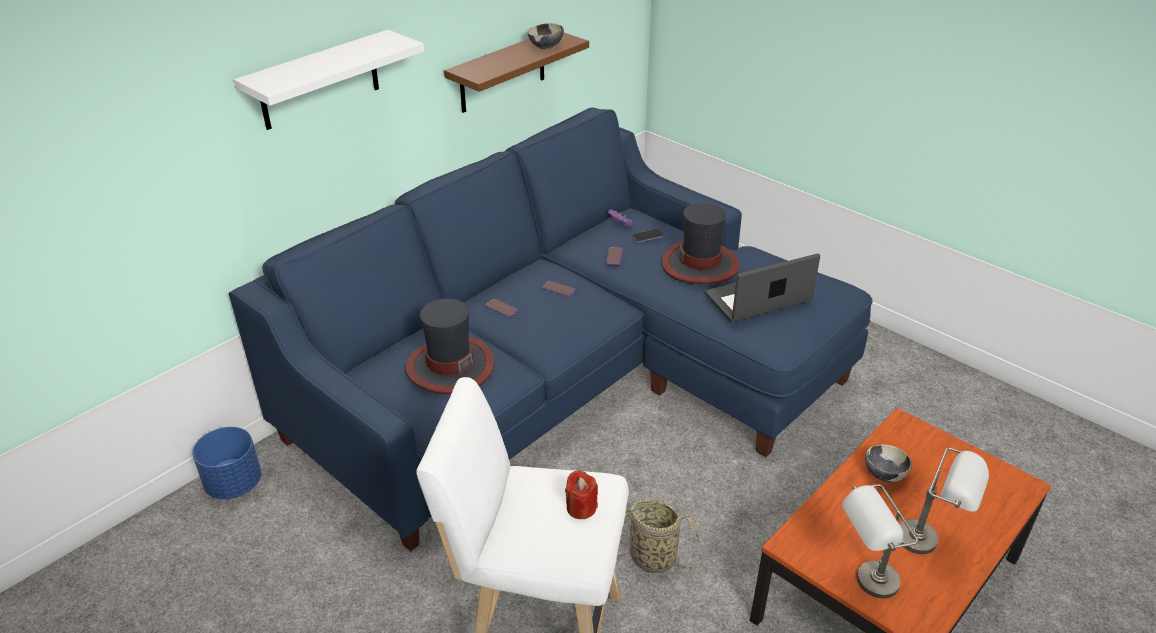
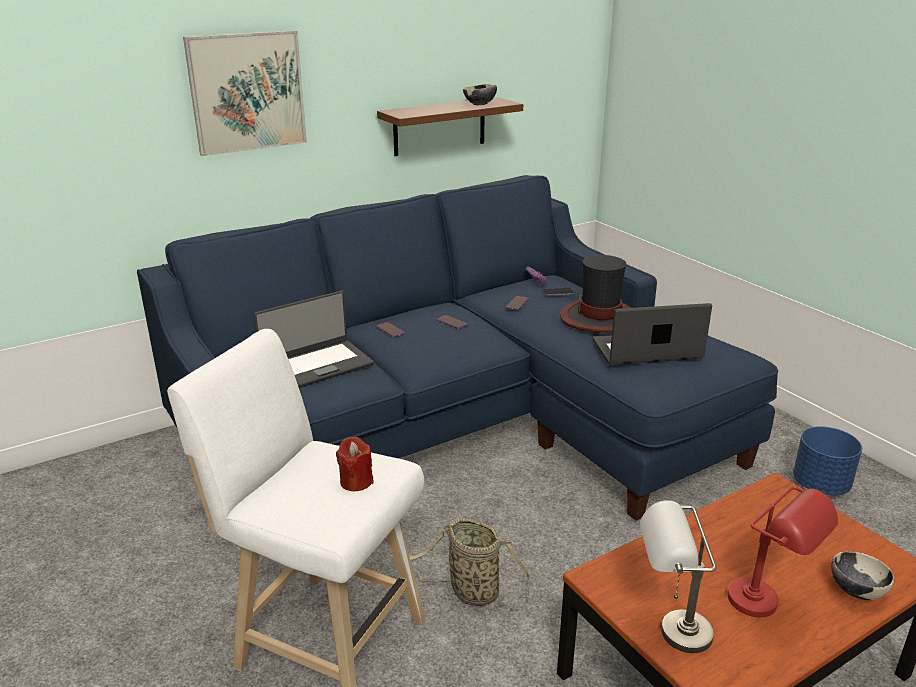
camera: 15 degrees right, 10 degrees down
(234, 484) = (120, 458): blue planter -> blue planter (820, 485)
(319, 80) = (247, 92): white shelf -> picture
(449, 366) = (316, 365): hat -> laptop
(884, 475) = (735, 531): bowl -> bowl (856, 591)
(931, 543) = (769, 607): grey table lamp -> red table lamp

